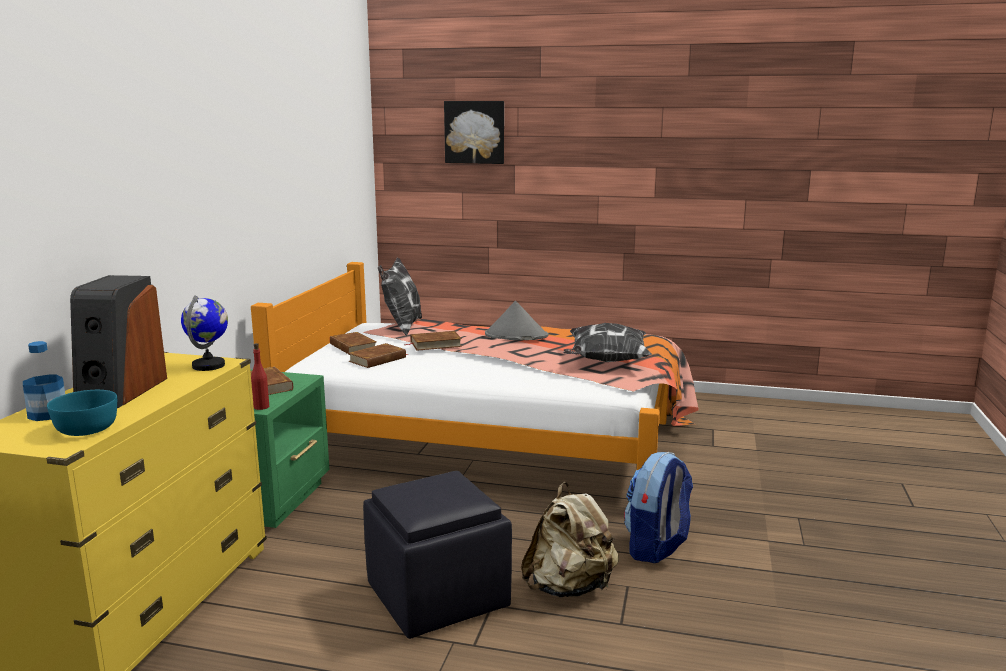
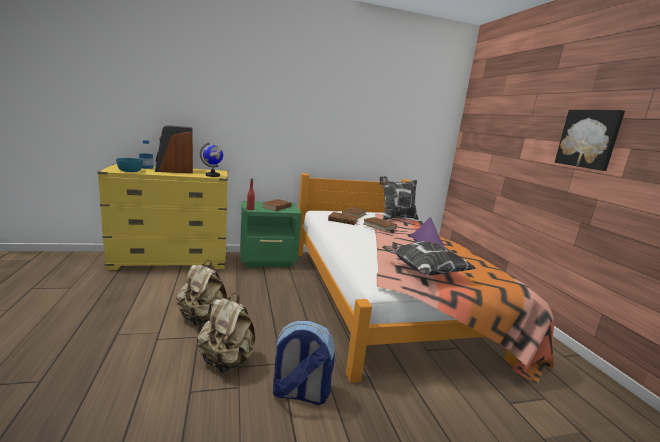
camera: 60 degrees right, 0 degrees up
(438, 595) = (202, 318): black ottoman -> beige backpack
(475, 132) = (507, 112): picture -> picture (589, 139)
(516, 335) = (426, 241): grey hat -> purple hat

